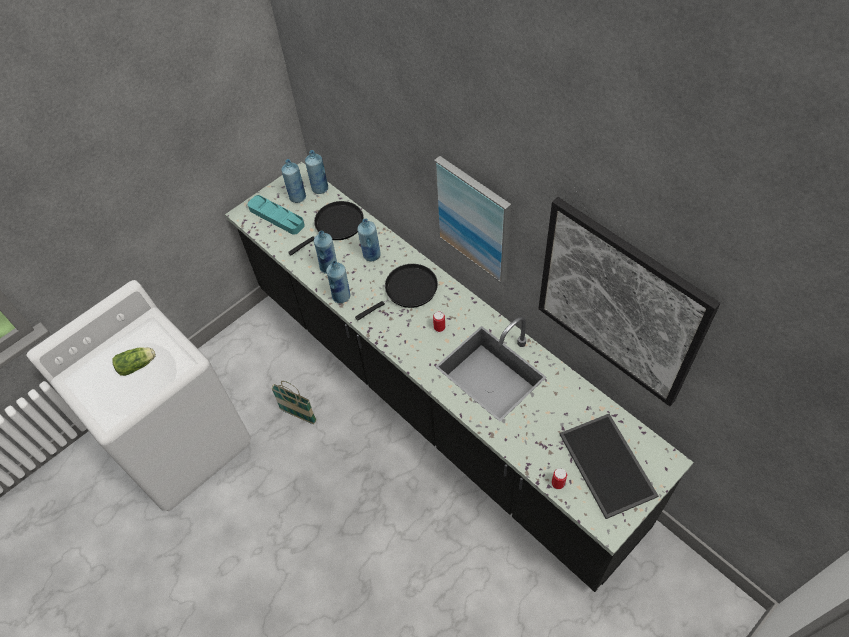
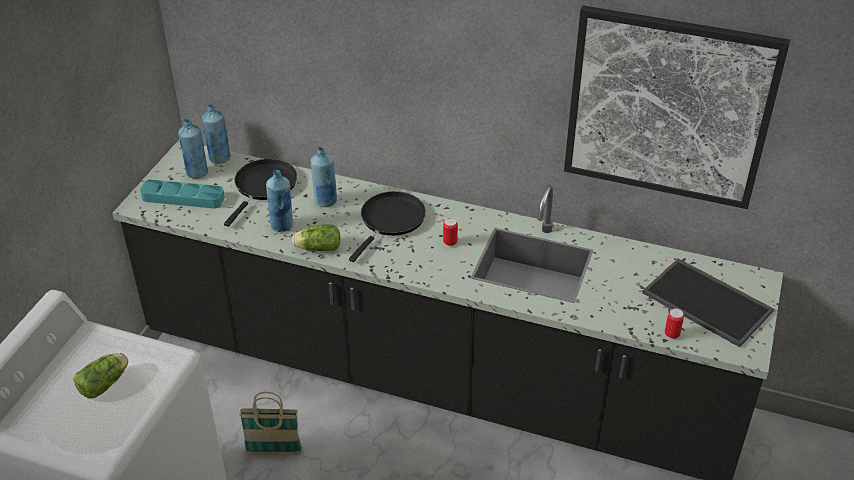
camera: 30 degrees left, 15 degrees down
(341, 296) = (317, 248): blue bottle -> lettuce
(474, 219) = (464, 94): picture -> none

